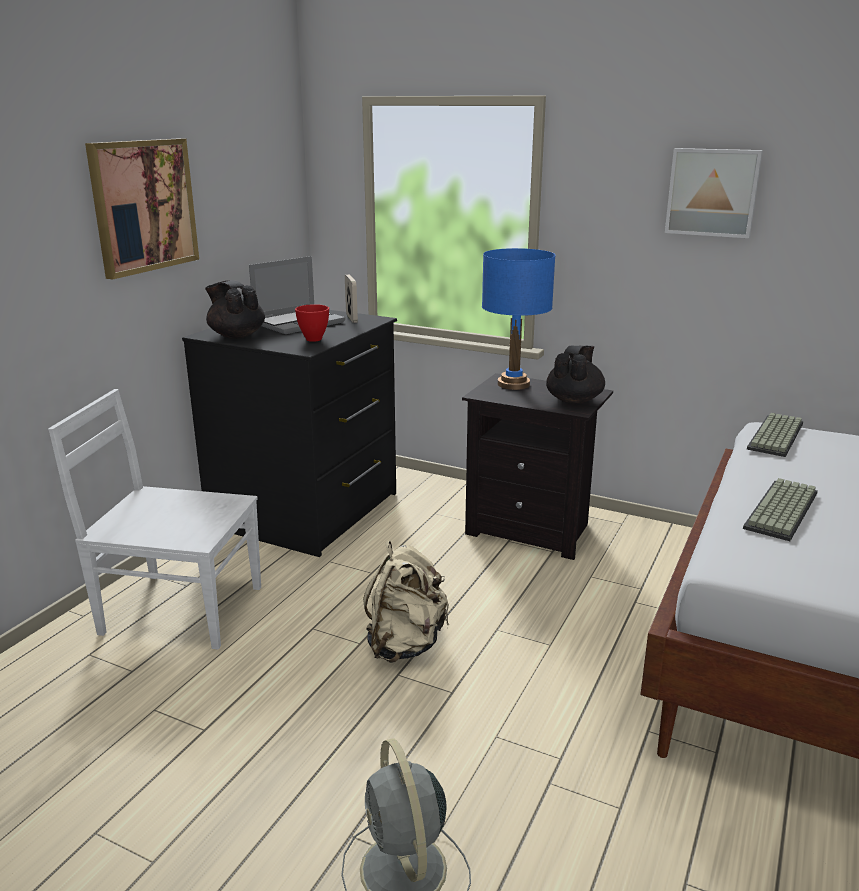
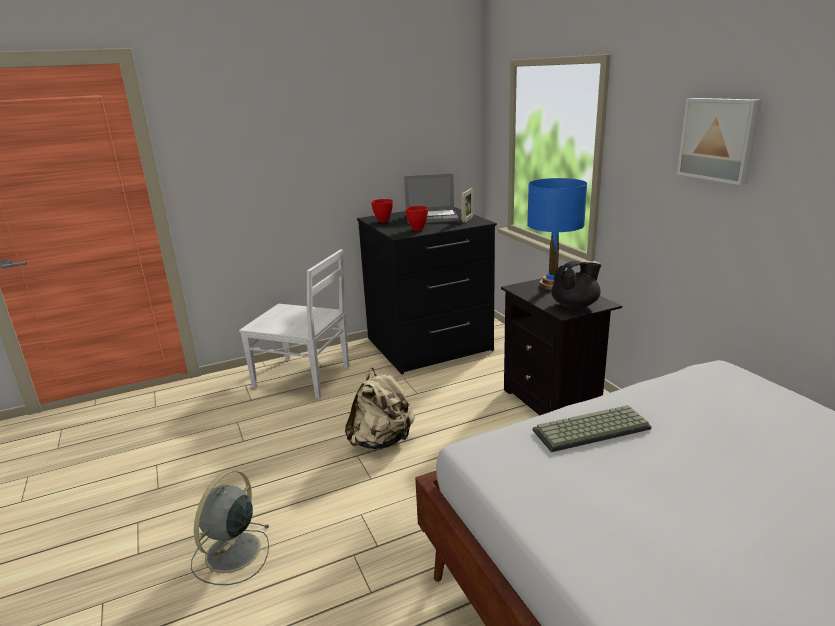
camera: 40 degrees right, 0 degrees up
(143, 206) = (333, 135): picture -> none
(179, 609) = (304, 377): white chair -> white chair turned 150 degrees clockwise
(236, 335) = (383, 221): black teapot -> red bowl
(777, 437) = (707, 376): keyboard -> none

